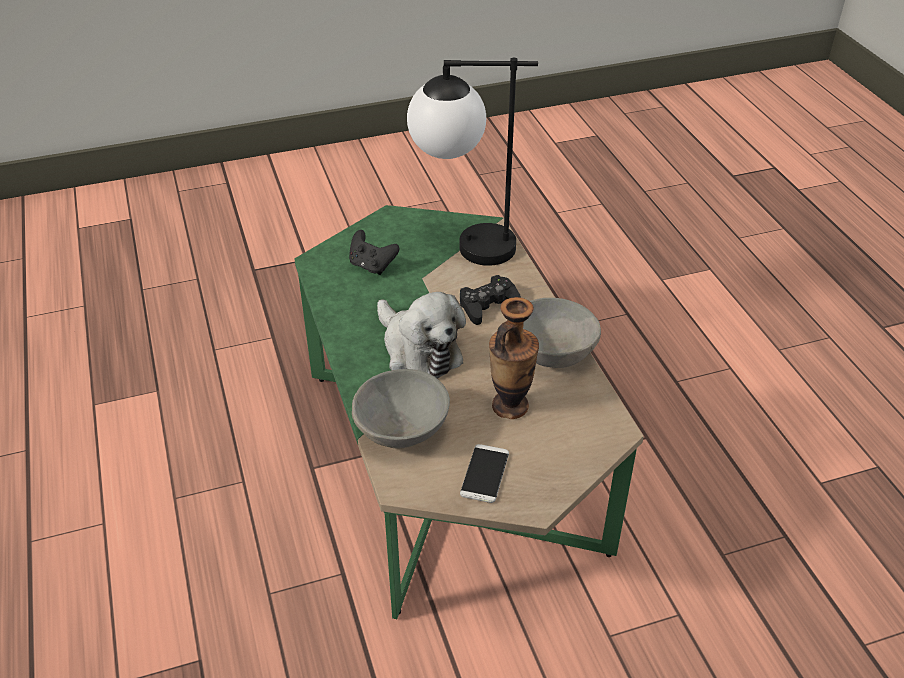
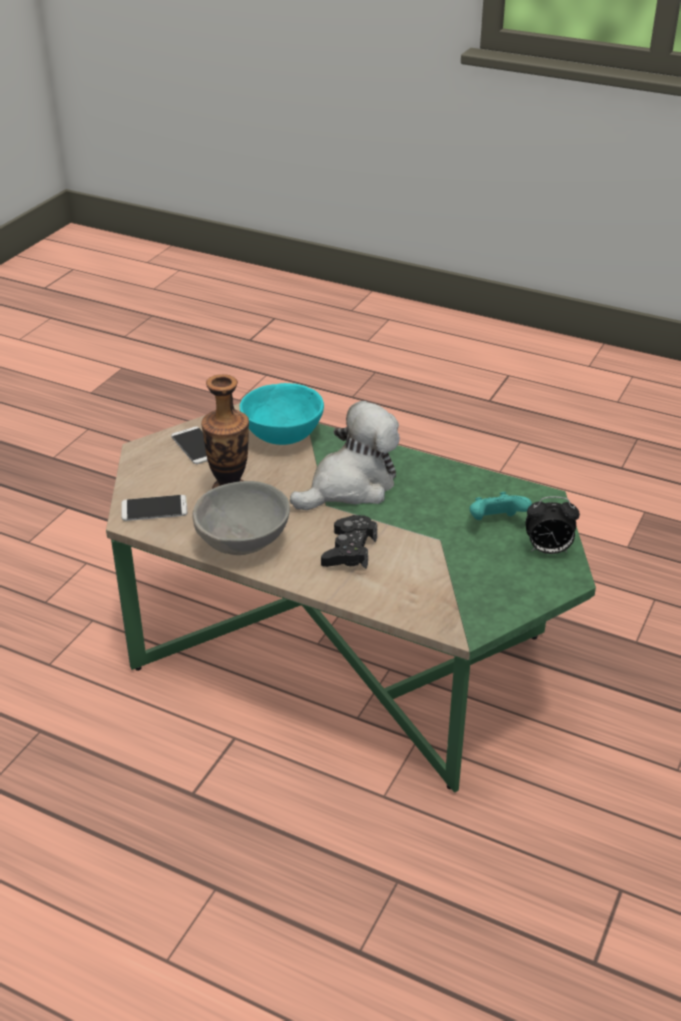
camera: 135 degrees right, 5 degrees down
(372, 266) = (496, 522): black game controller -> turquoise game controller
(374, 234) = (548, 550): none -> alarm clock
(403, 433) = (281, 436): grey bowl -> turquoise bowl
(419, 350) = (351, 486): plush toy -> plush toy turned 135 degrees clockwise
(463, 248) = (451, 588): table lamp -> none
(587, 428) = (154, 509): none -> phone

